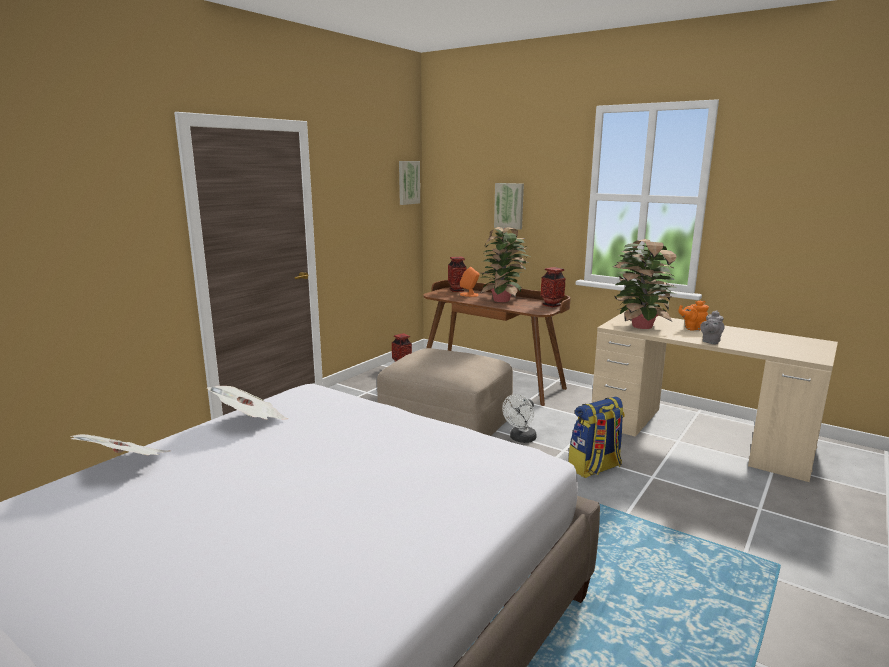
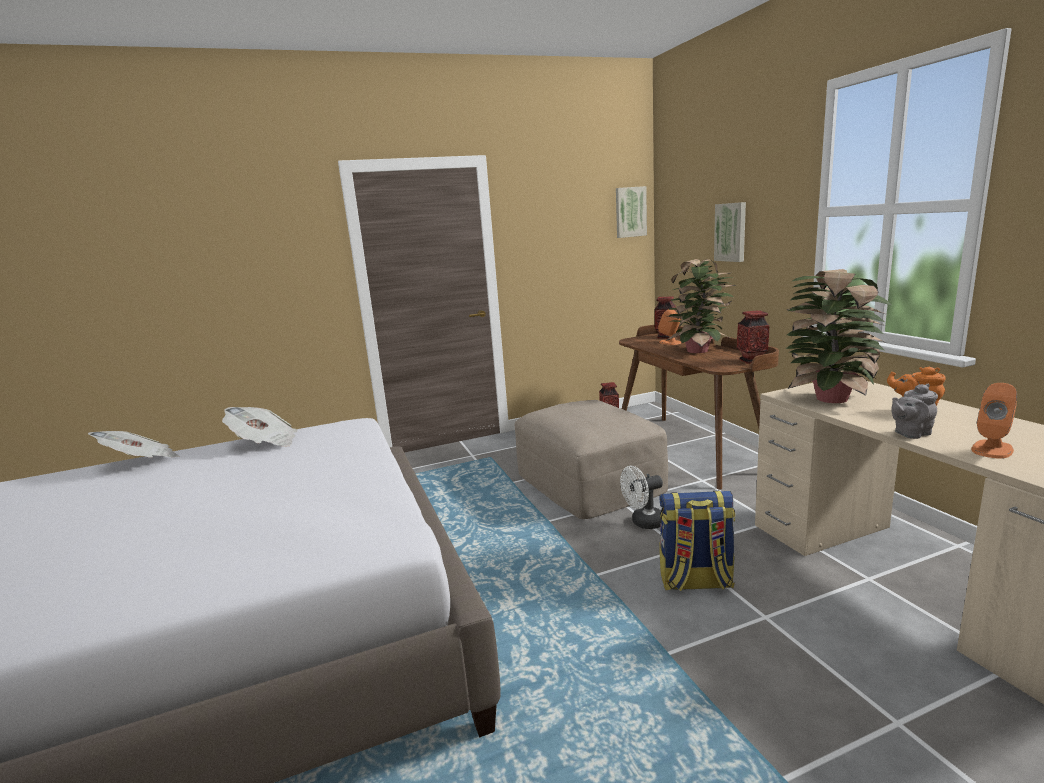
camera: 35 degrees right, 0 degrees up
(754, 345) = (992, 449): none -> orange speaker

